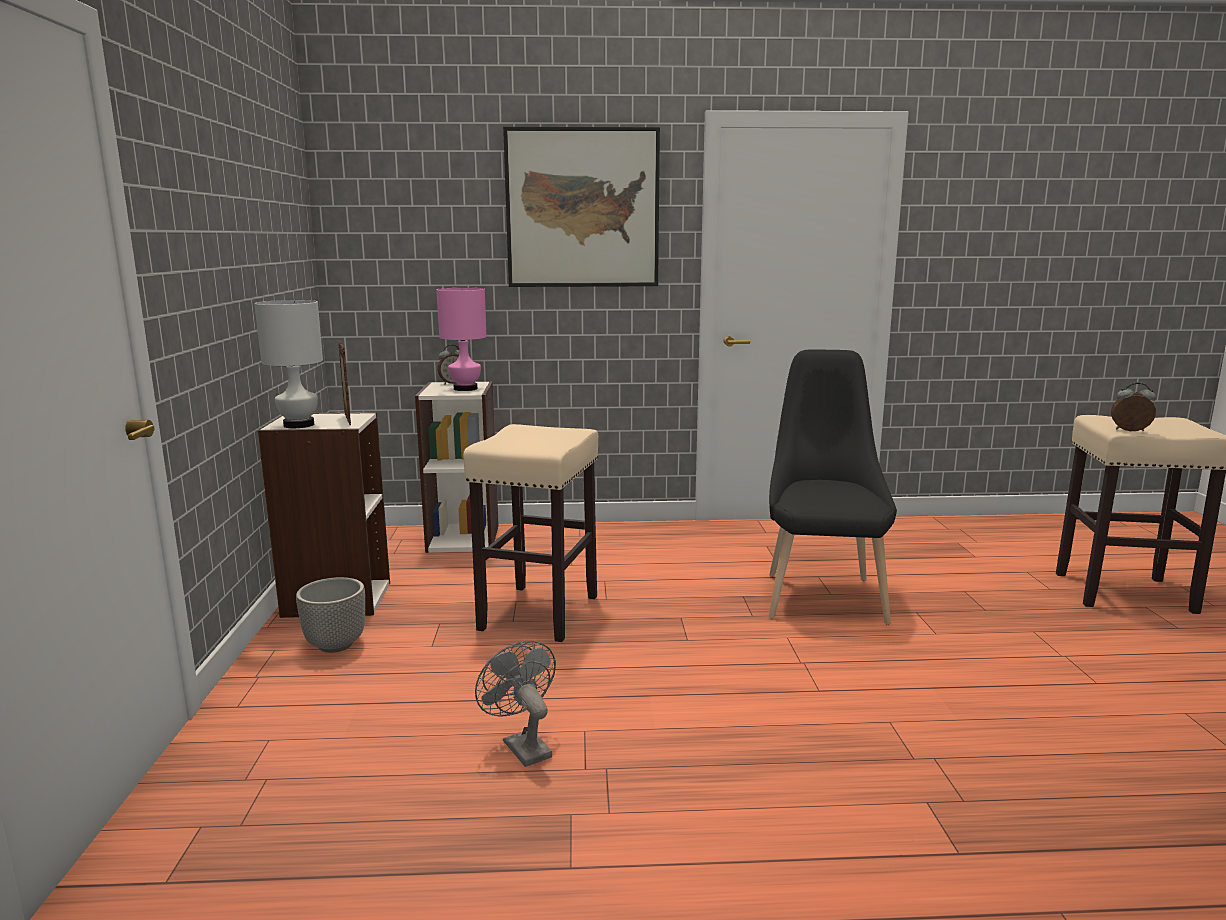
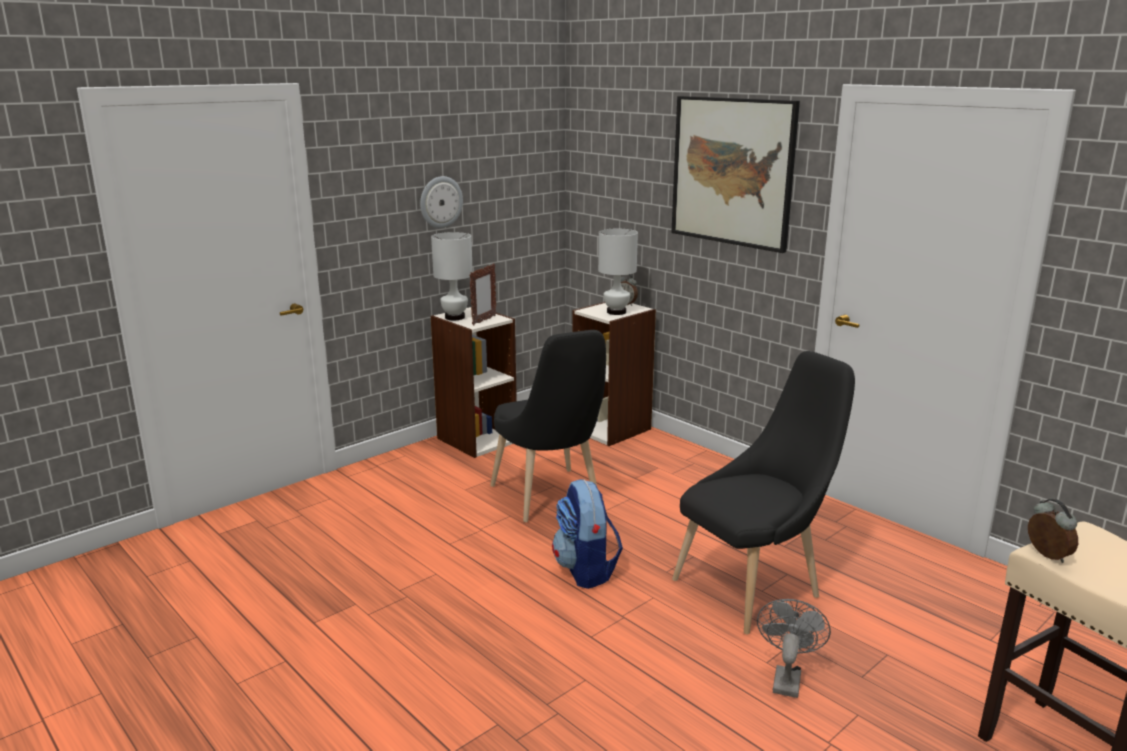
camera: 50 degrees right, 5 degrees up
(241, 258) = (440, 202): none -> wall clock
(335, 645) = (430, 466): planter -> none
(465, 389) = (616, 312): pink table lamp -> white table lamp
(522, 746) = (399, 562): grey fan -> grey fan (786, 678)
(538, 613) = (549, 499): beige stool -> black chair
(700, 648) = (586, 570): none -> backpack

